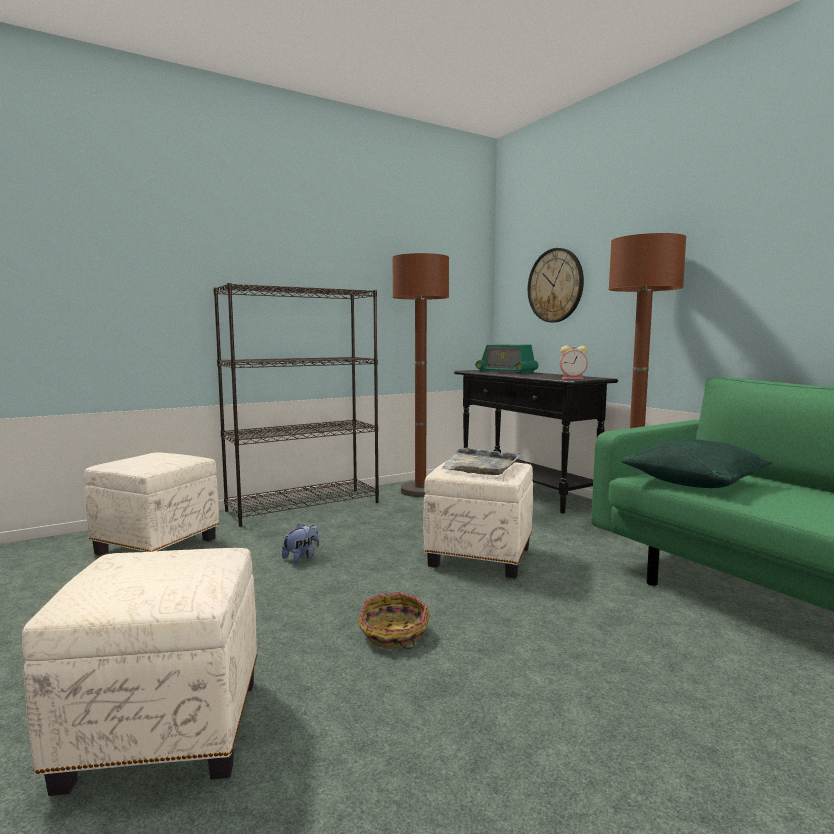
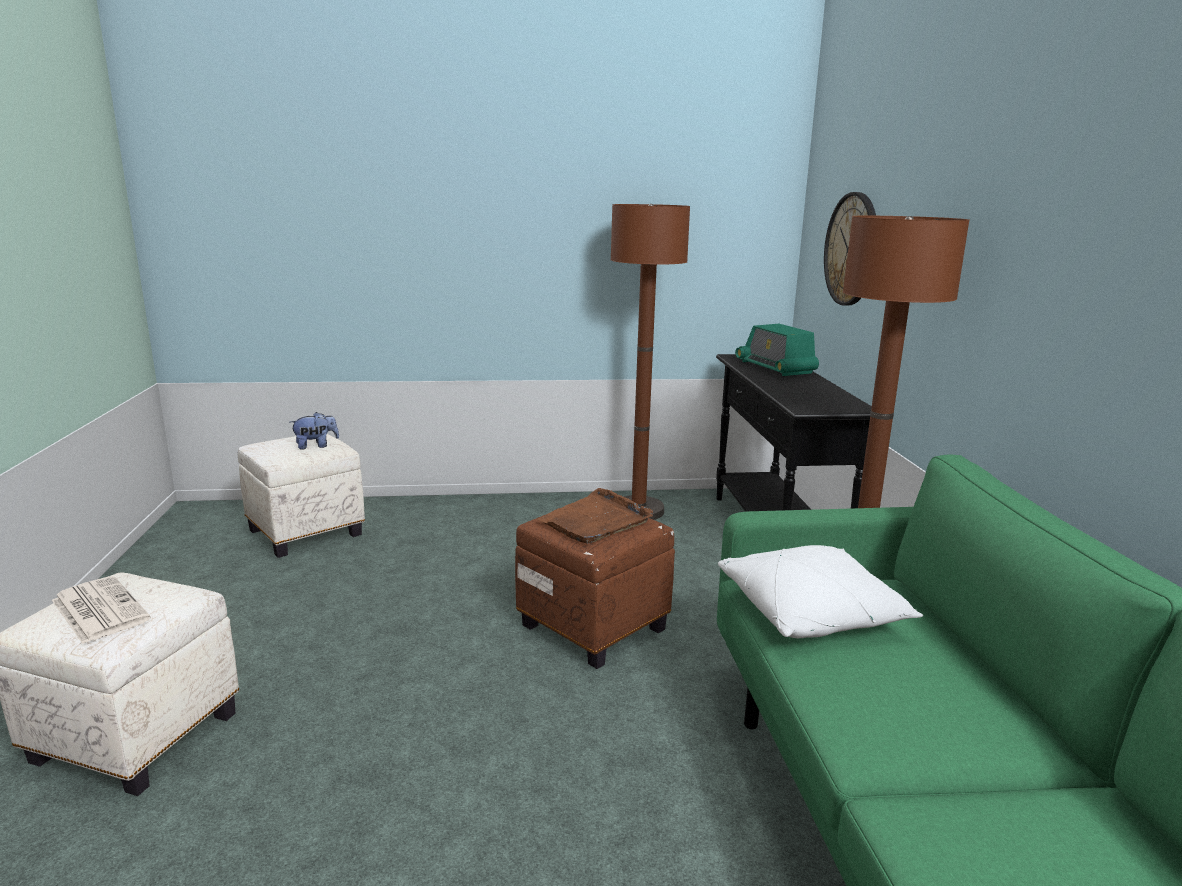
camera: 25 degrees right, 10 degrees up
(141, 576) = (98, 610): none -> newspaper
(301, 557) = (413, 580): plush toy -> plush toy (316, 446)
(304, 506) = (487, 508): black bookcase -> none
(393, 634) = (395, 701): basket -> none
(478, 557) = (591, 627): white ottoman -> brown ottoman
(480, 465) = (596, 520): grey tray -> brown tray
(573, 378) = (813, 405): alarm clock -> none
(694, 481) = (811, 613): green pillow -> white pillow

